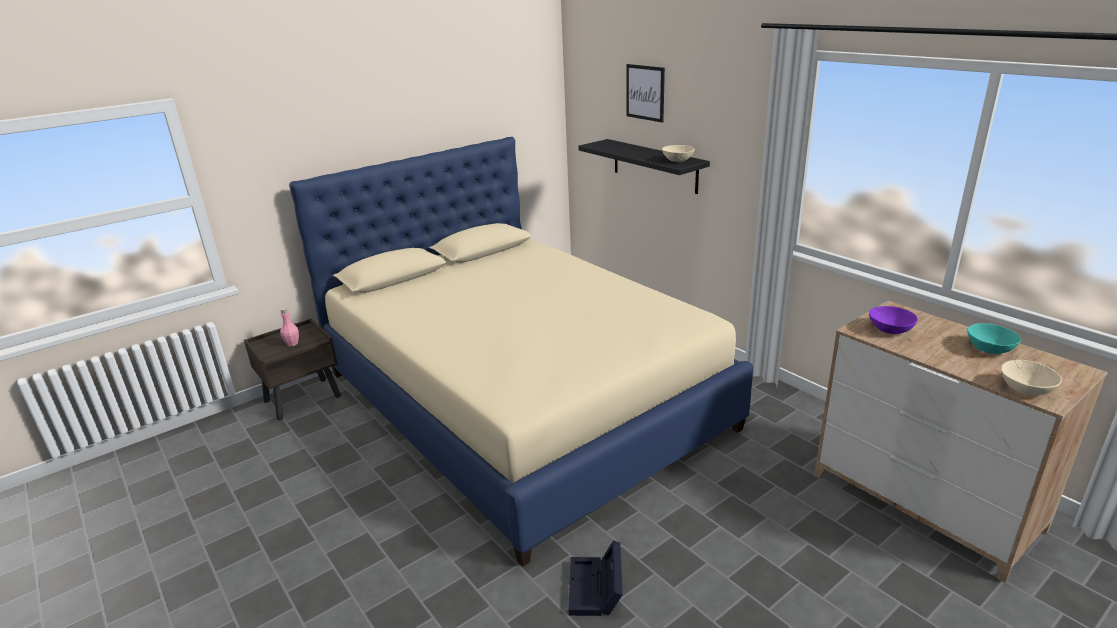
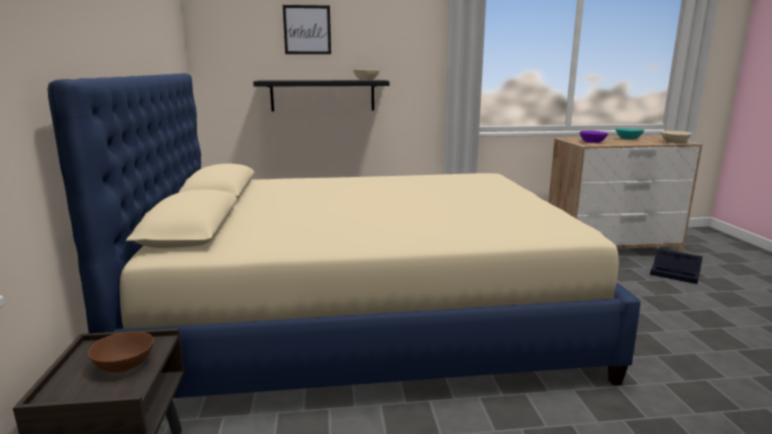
camera: 60 degrees left, 10 degrees down
(292, 343) = (124, 365): pink bottle -> brown bowl
(596, 589) = (661, 359): black storage box -> black storage box (676, 274)

